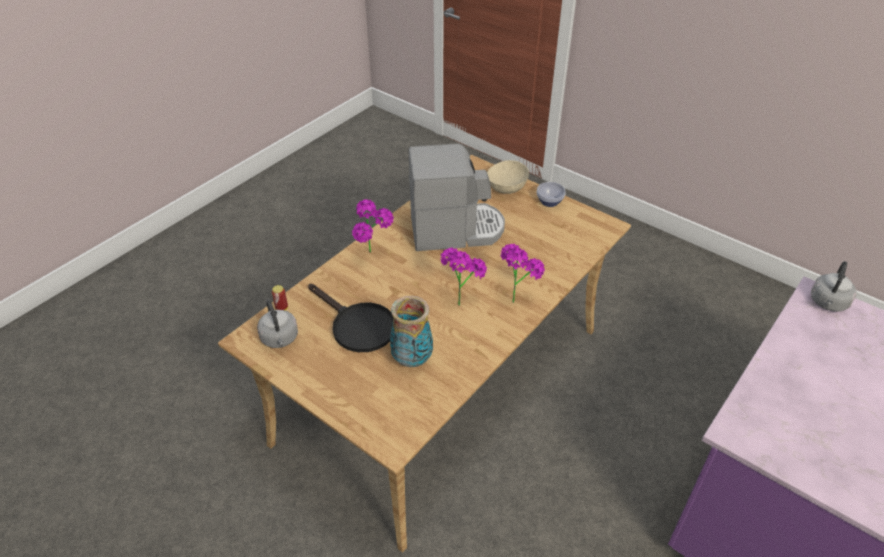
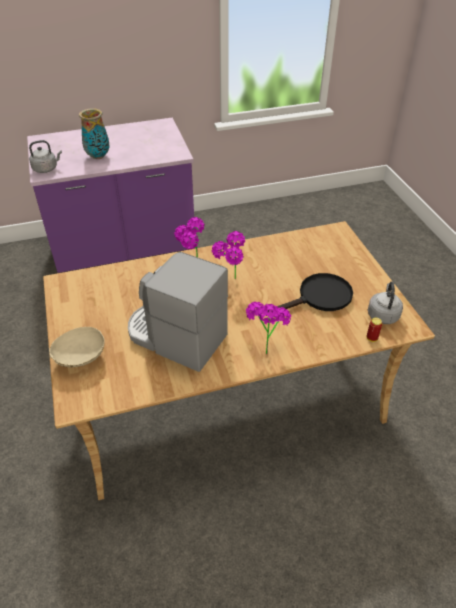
camera: 145 degrees left, 0 degrees up
(357, 326) = (318, 298): black frying pan -> black frying pan turned 75 degrees clockwise
(412, 360) = (296, 262): vase -> vase (98, 156)
(549, 202) = (70, 323): bowl -> none

